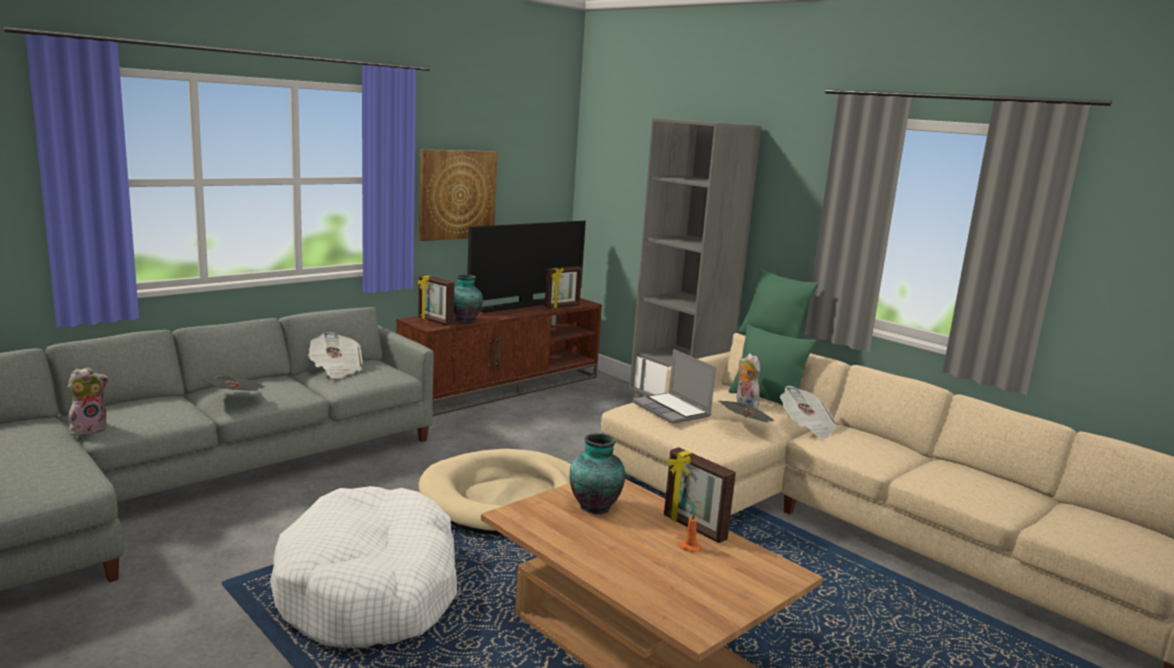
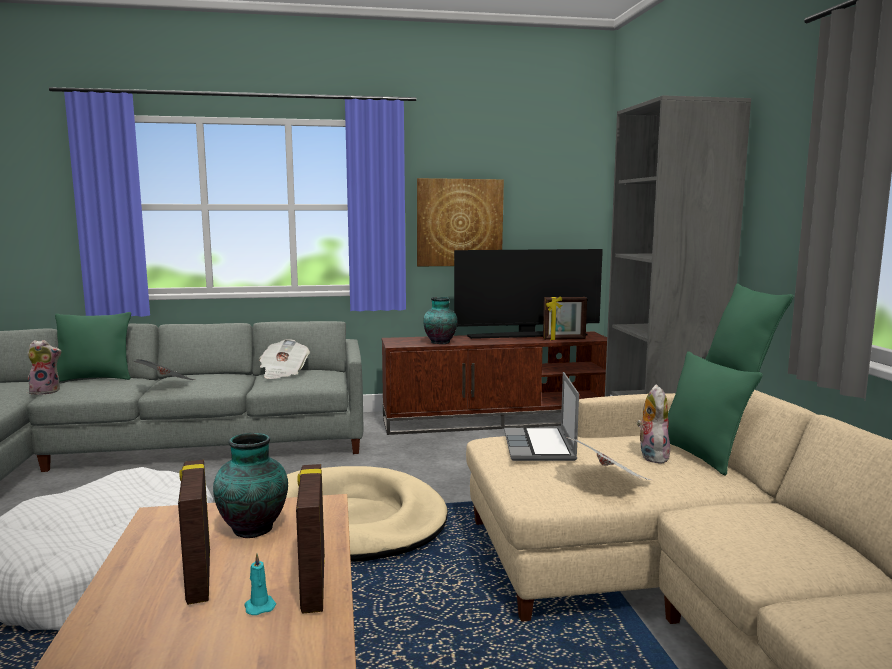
camera: 35 degrees right, 5 degrees down
(116, 404) = (95, 378): none -> green pillow
(434, 321) = (410, 341): picture frame -> picture frame (197, 577)
(688, 547) = (259, 606): orange candle -> turquoise candle
(806, 427) = (707, 497): newspaper -> none

